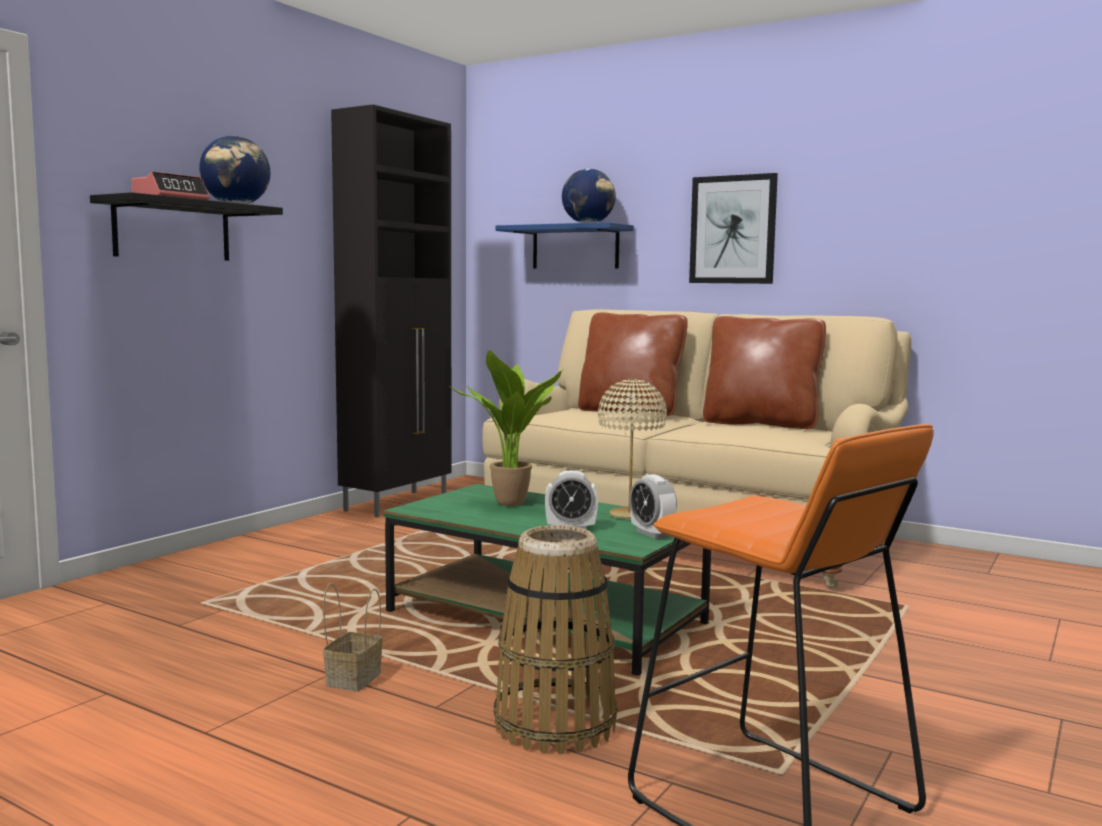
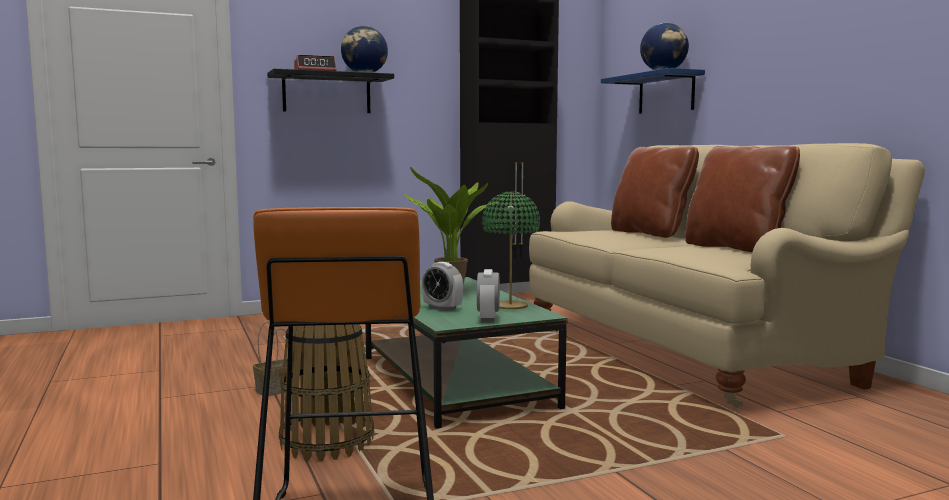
camera: 35 degrees right, 0 degrees up
(629, 515) = (510, 306): beige table lamp -> green table lamp
(733, 230) = (777, 66): picture -> none

